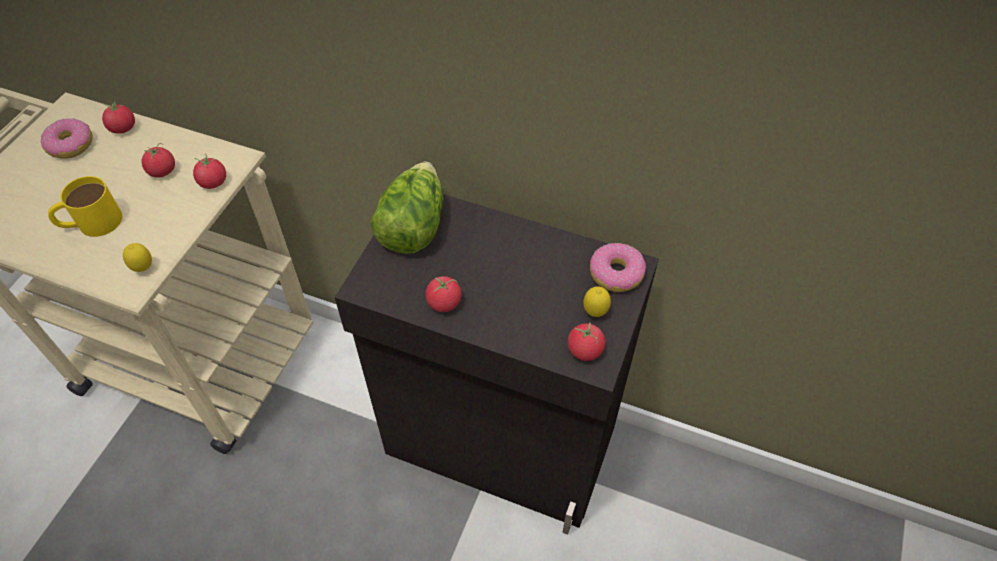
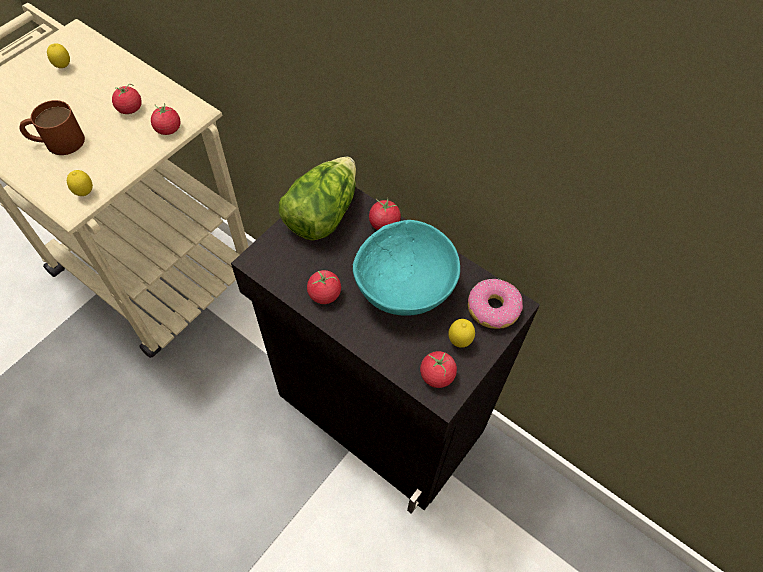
camera: 15 degrees right, 5 degrees up
(70, 145) = (64, 67): donut -> lemon
(91, 223) = (57, 141): yellow mug -> brown mug
(123, 128) = (111, 62): tomato -> tomato (384, 223)
(522, 276) = (404, 288): none -> turquoise bowl

